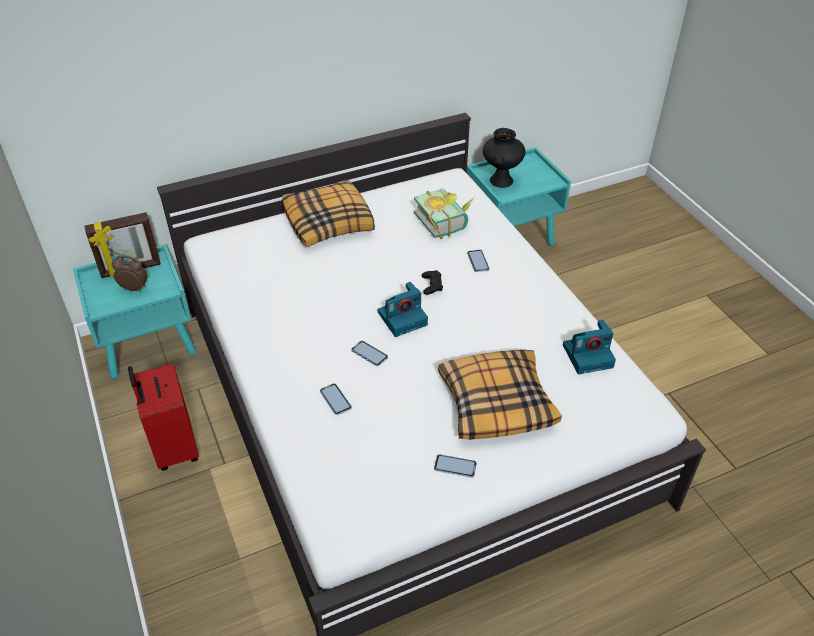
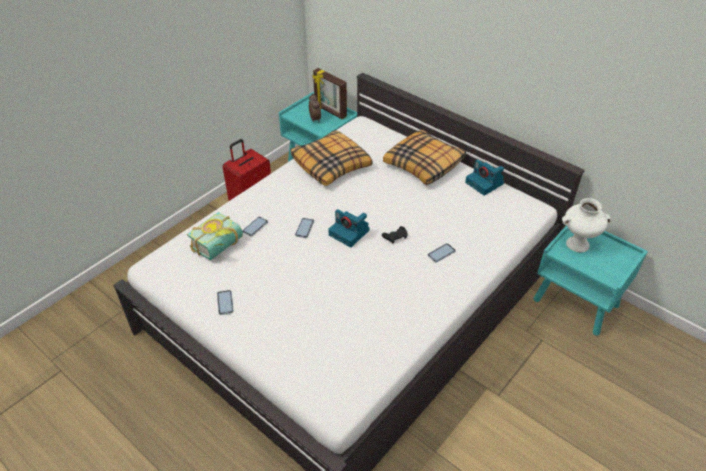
camera: 65 degrees right, 0 degrees up
(445, 221) = (475, 220): book -> book (220, 247)
(496, 402) = (295, 308): pillow -> pillow (331, 165)
(501, 180) = (578, 244): black vase -> white vase
(588, 355) = (376, 351): camera -> camera (485, 183)

